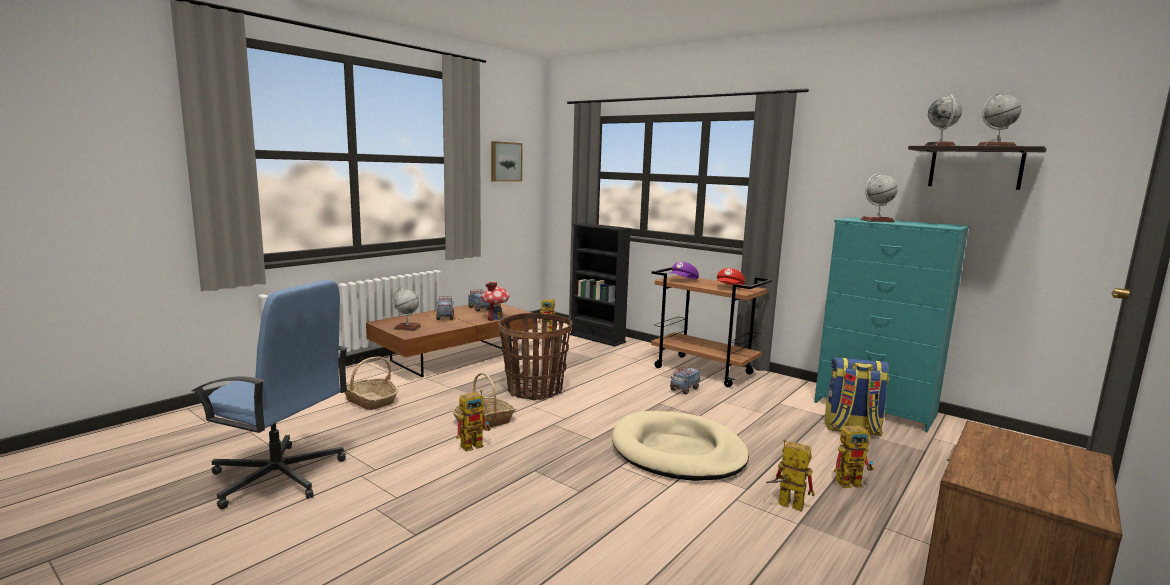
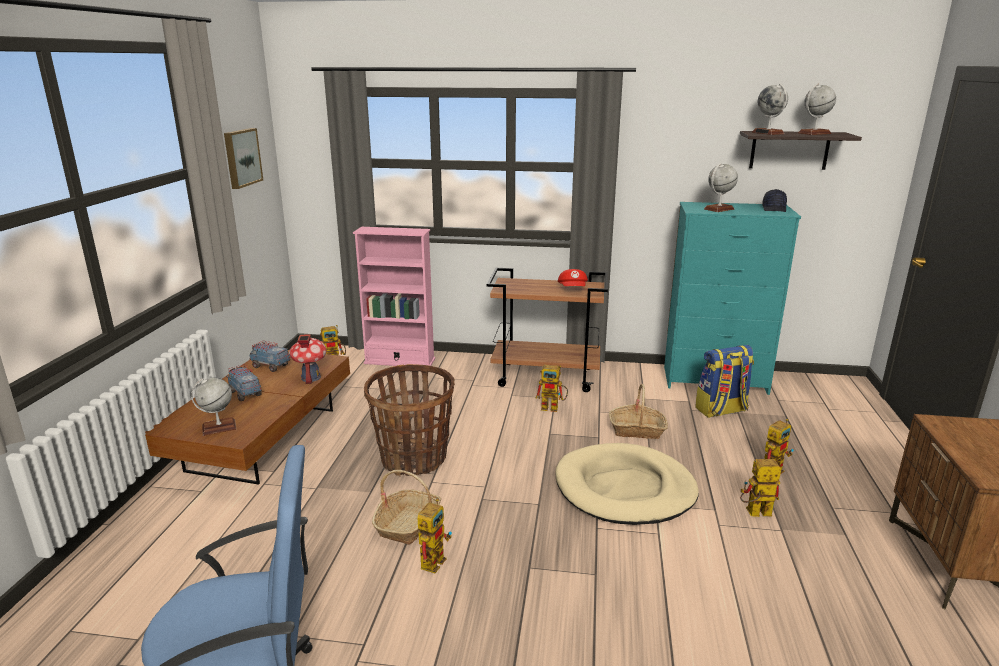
camera: 30 degrees left, 10 degrees up
(370, 401) = (234, 546): basket -> basket (637, 430)
(597, 338) = (399, 361): black bookcase -> pink bookcase
(683, 280) = (517, 287): purple cap -> none
(684, 389) = (553, 407): toy truck -> toy robot
(943, 225) = (774, 209): none -> black cap

